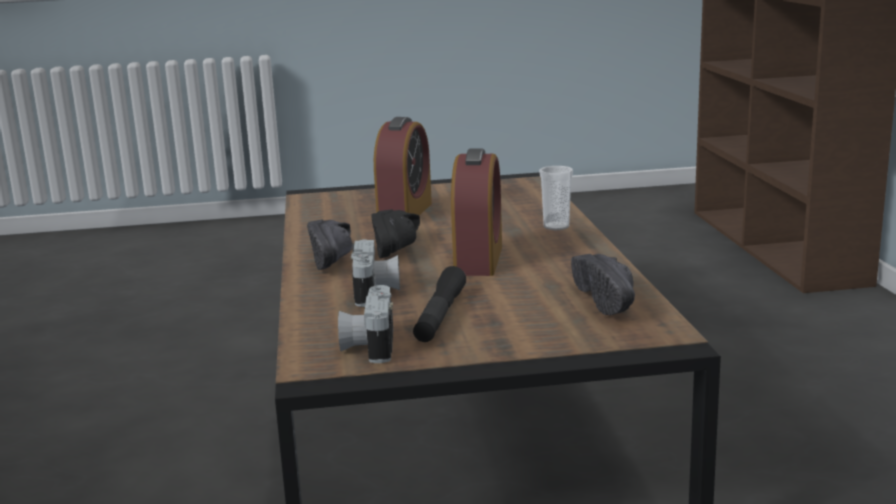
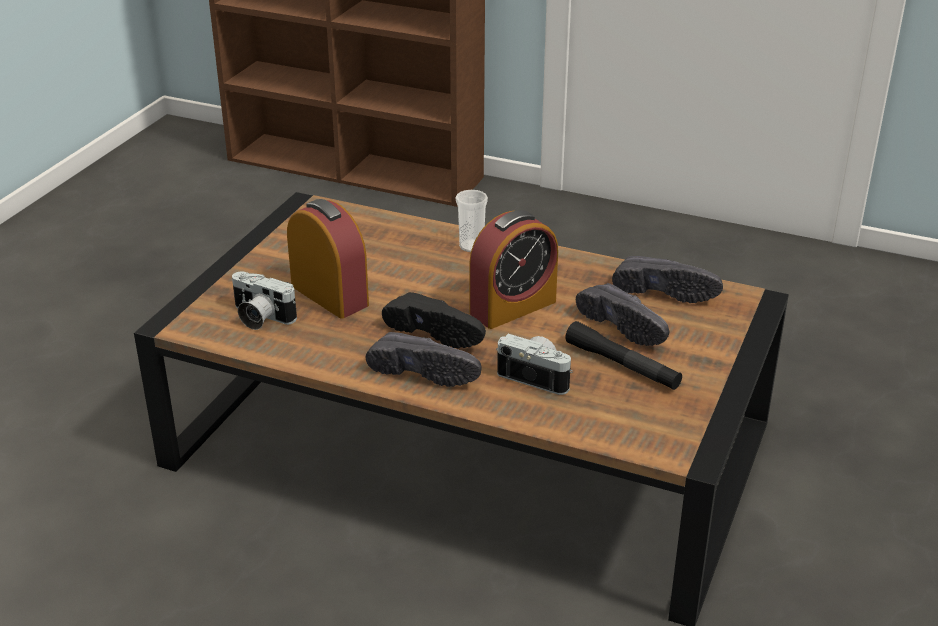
camera: 60 degrees left, 15 degrees up
(368, 345) = (653, 414): camera -> camera (259, 317)
(478, 260) = (513, 307): alarm clock -> alarm clock turned 105 degrees clockwise
(514, 302) = (626, 326): none -> black shoe

